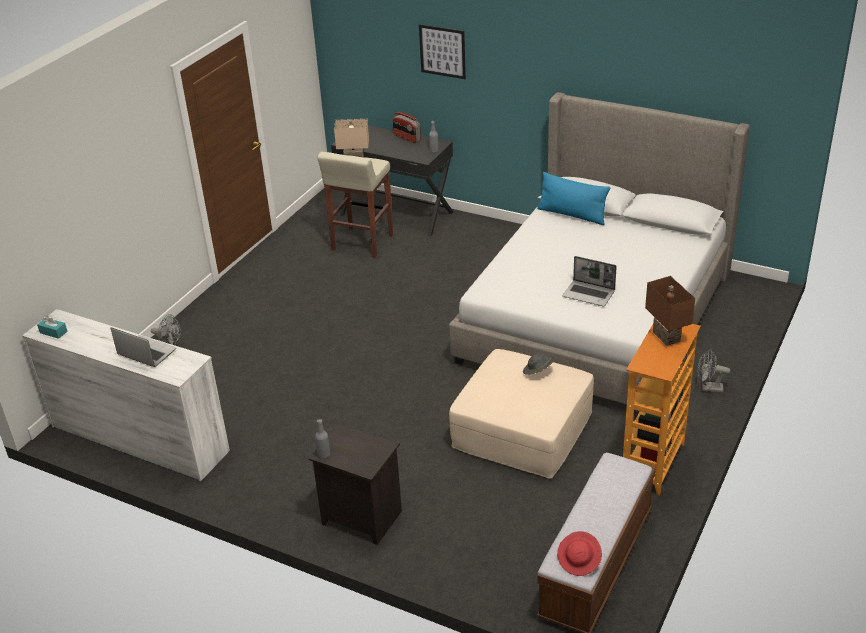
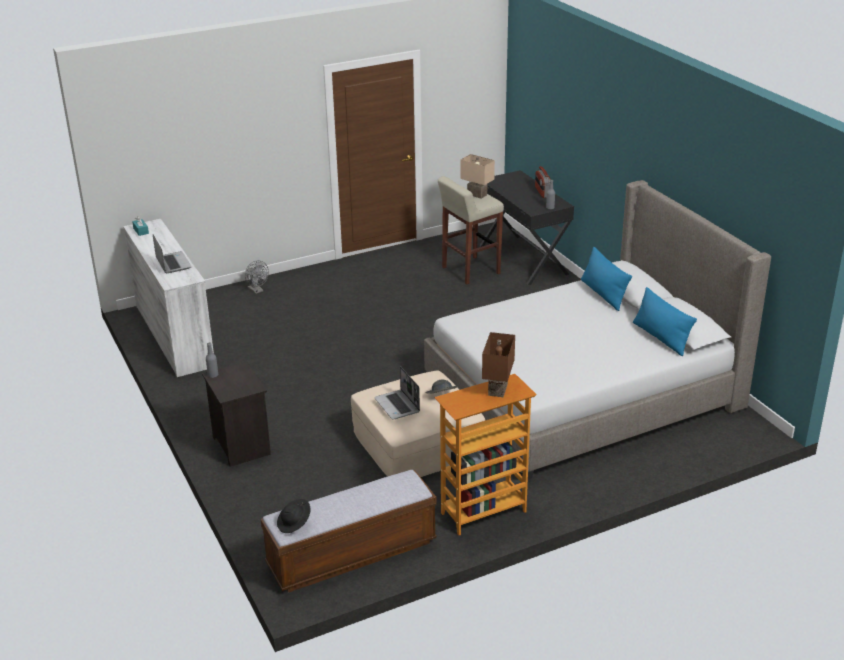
camera: 35 degrees right, 5 degrees down
(442, 51) = (577, 119): picture -> none
(579, 561) = (294, 523): red hat -> black hat
(589, 294) = (532, 354): laptop -> laptop (398, 406)
(666, 235) = (661, 338): none -> blue pillow
(708, 388) = (602, 483): grey fan -> none

